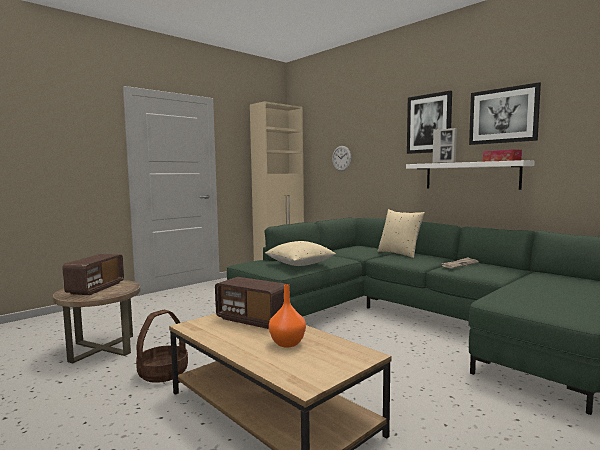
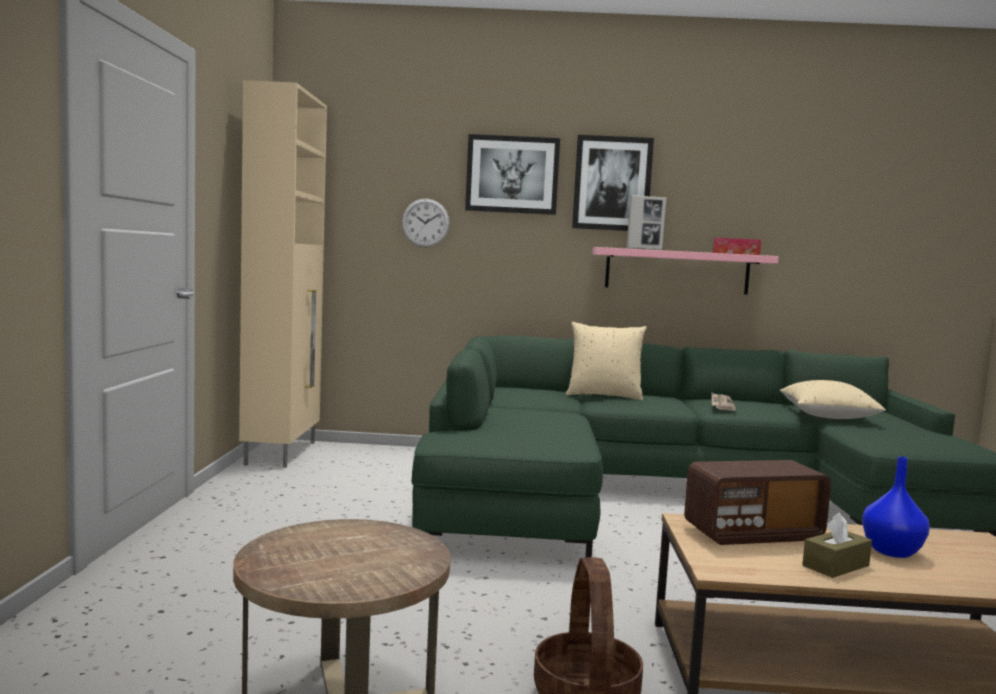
camera: 45 degrees left, 0 degrees up
(96, 288) = (329, 553): radio -> none
(237, 339) = (835, 566): none -> brown tissue box
(288, 343) = (893, 551): orange vase -> blue vase
(300, 264) = (548, 430): beige pillow -> beige pillow (828, 417)
(471, 176) = (677, 271): white shelf -> pink shelf
(503, 115) = (727, 189): picture -> picture (512, 175)

